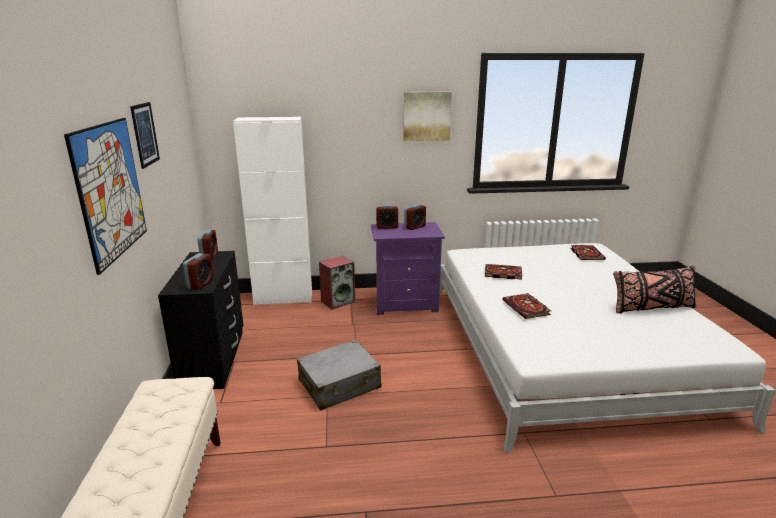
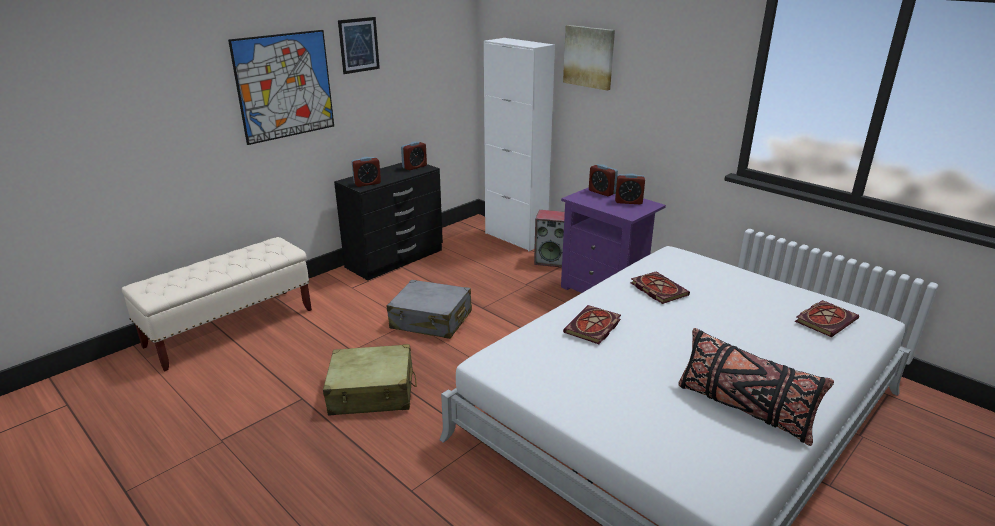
camera: 50 degrees right, 5 degrees up
(405, 461) = (372, 392): none -> beige suitcase
(426, 116) = (687, 63): picture -> picture (589, 57)

